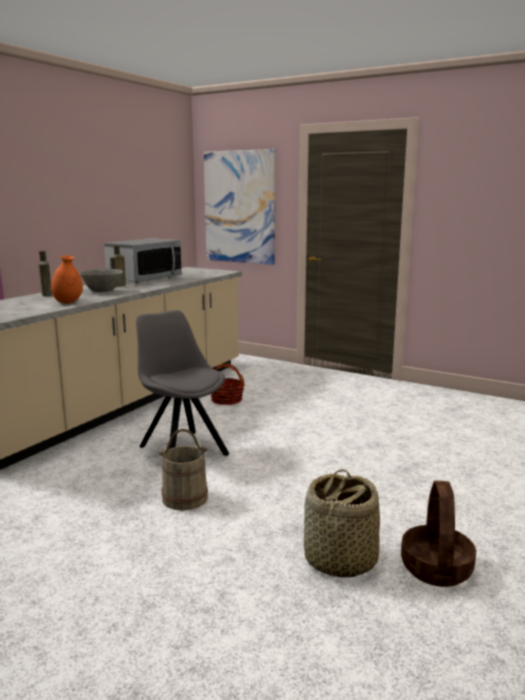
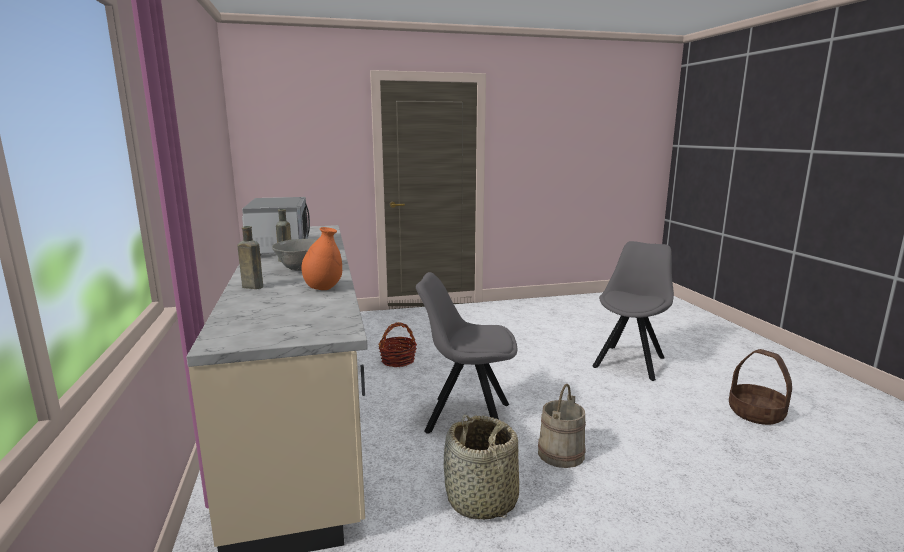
camera: 45 degrees left, 0 degrees up
(240, 207) = (299, 156): picture -> none
(339, 559) = (720, 437): basket -> basket (481, 500)
(417, 473) = (630, 362): none -> grey chair

